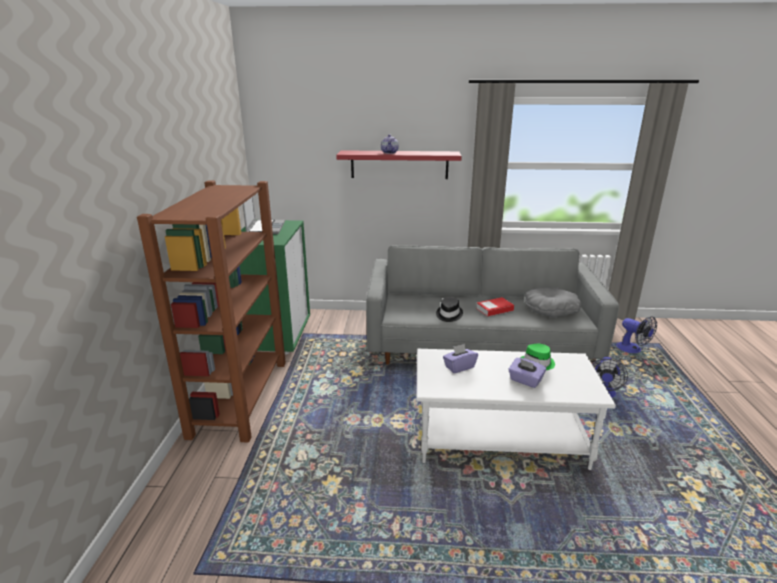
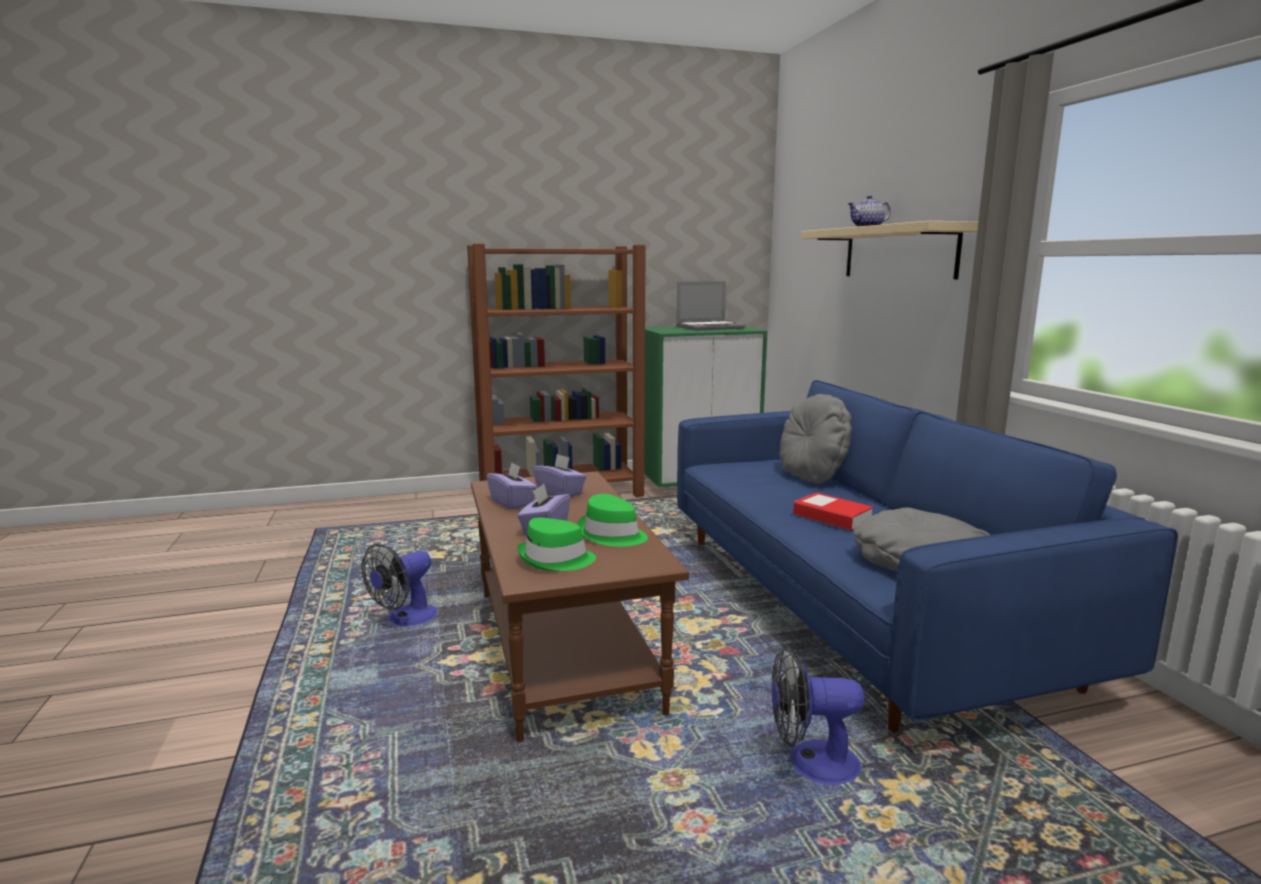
camera: 70 degrees right, 10 degrees down
(399, 164) = (898, 252): red shelf -> beige shelf
(429, 298) = (812, 478): none -> grey pillow
(448, 314) = (762, 491): black hat -> none
(473, 385) = (512, 502): none -> purple tissue box
(478, 344) = (851, 603): grey sofa -> blue sofa
(500, 439) = (566, 648): white coffee table -> brown coffee table
(572, 383) = (556, 559): none -> green hat
(632, 350) = (1148, 835): fan -> fan (405, 620)

